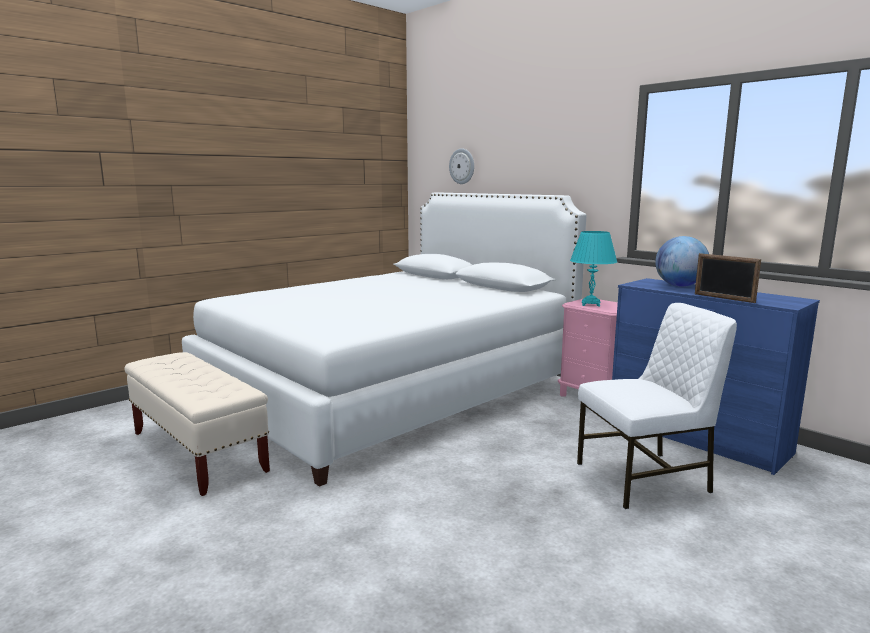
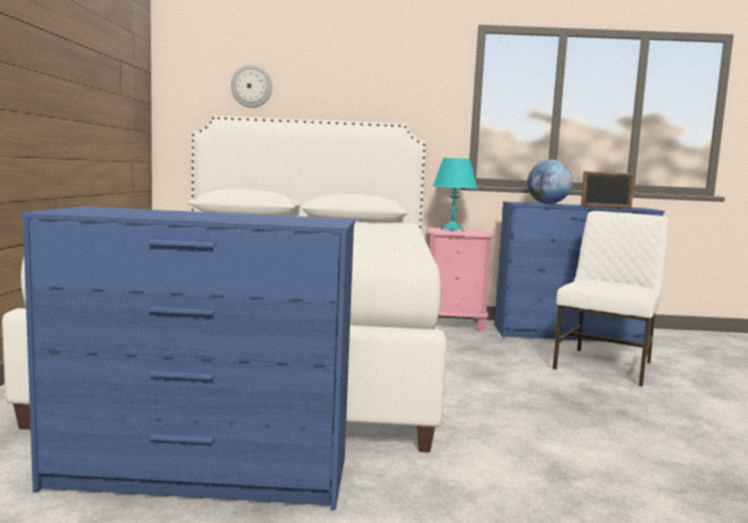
camera: 45 degrees left, 5 degrees down
(198, 452) = (199, 476): beige bench -> blue dresser

